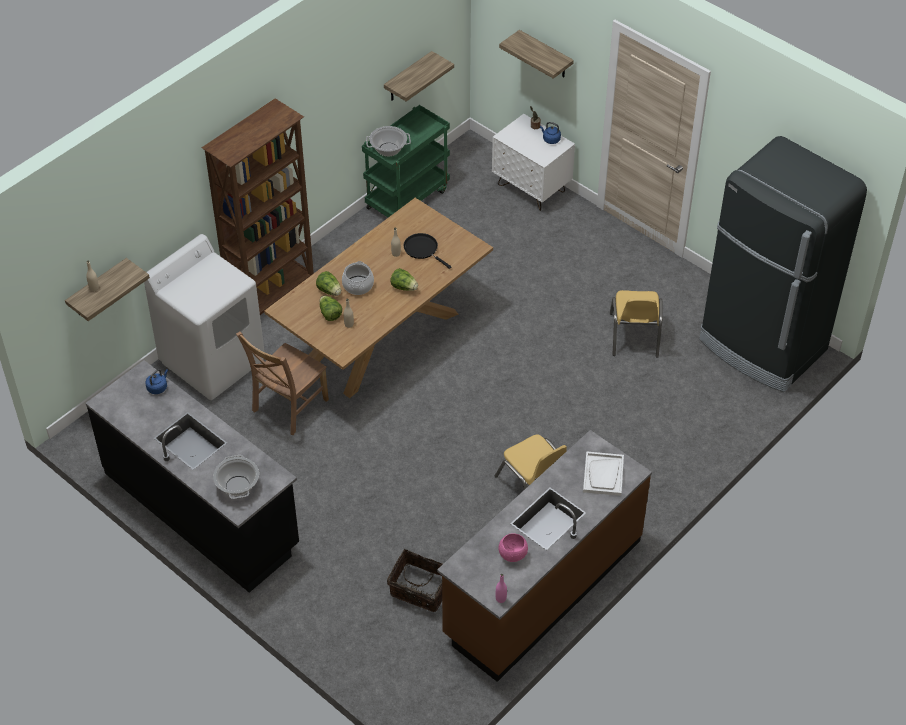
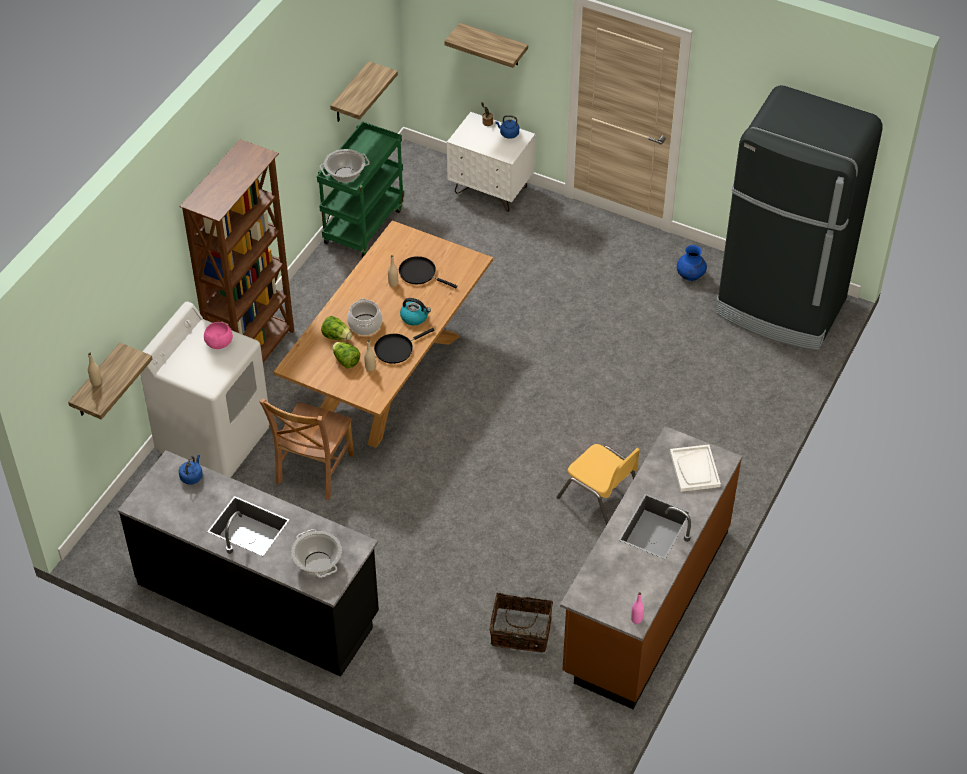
camera: 15 degrees left, 0 degrees up
(378, 312) = (396, 349): none -> black frying pan
(404, 287) = (414, 317): lettuce -> kettle
(513, 554) = (633, 570): pink bowl -> pink bowl (219, 343)
(634, 335) = (649, 322): yellow chair -> none
(687, 300) = (690, 276): none -> blue vase

